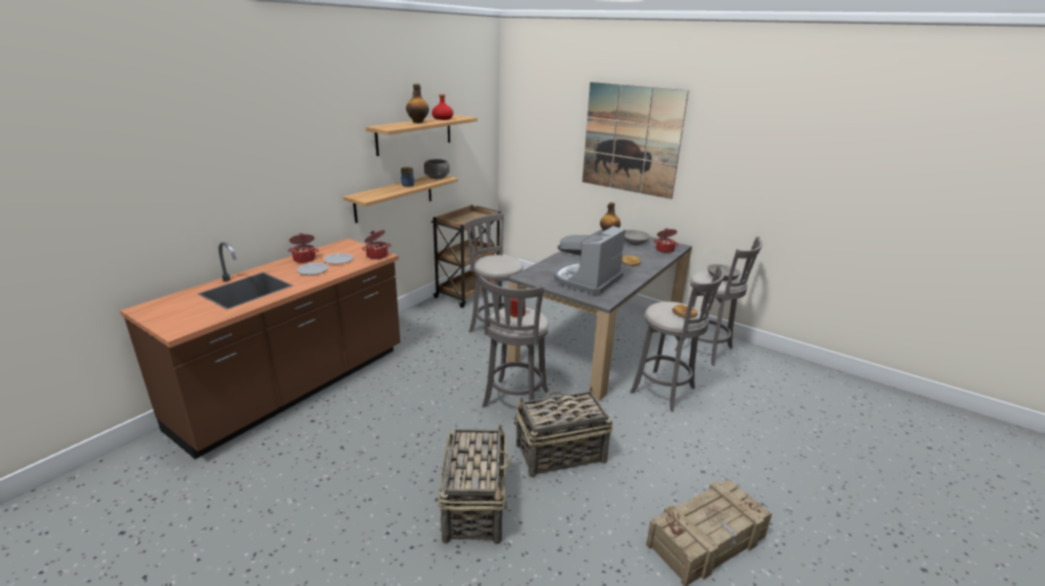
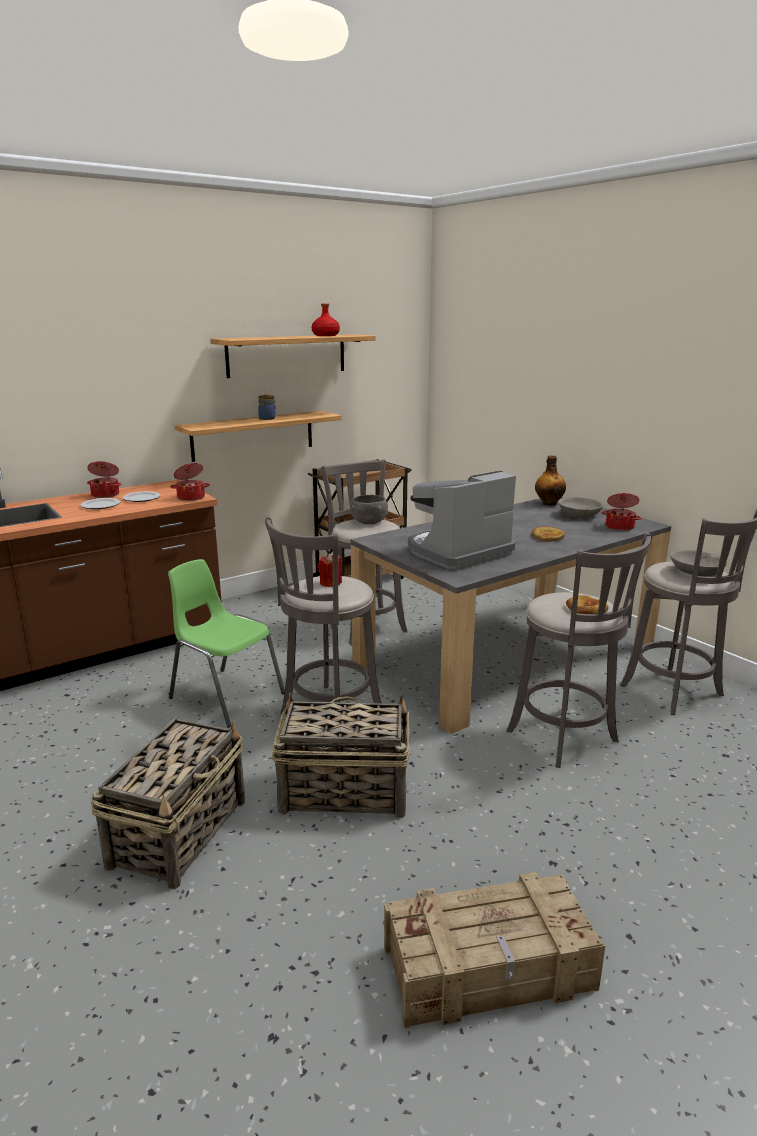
camera: 20 degrees right, 5 degrees down
(418, 122) = (286, 336): bottle -> none
(435, 400) = (225, 695): none -> green chair
(437, 178) = (314, 414): grey bowl -> grey bowl (369, 522)
(631, 139) = (586, 362): picture -> none

